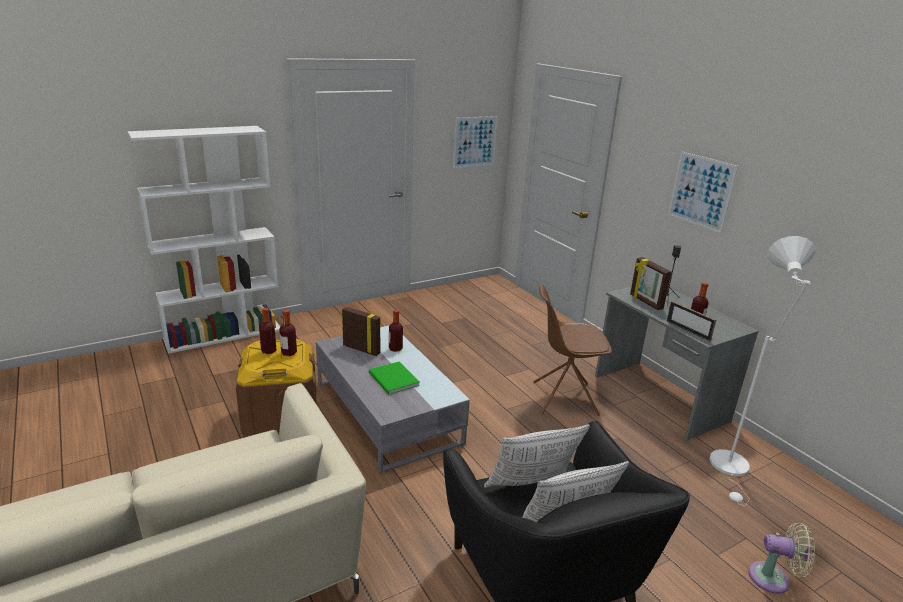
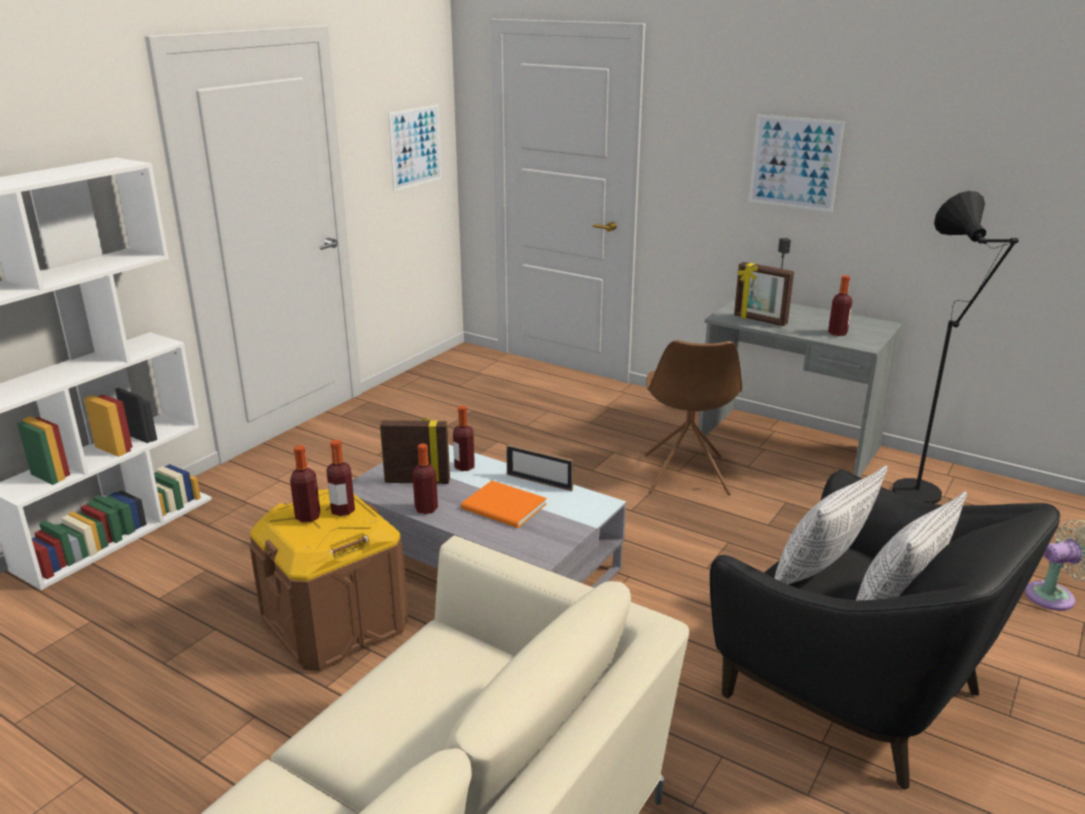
camera: 25 degrees left, 0 degrees up
(350, 367) = (426, 509): none -> bottle
(393, 380) = (505, 508): green book -> orange book
(563, 398) = (685, 476): brown chair -> brown chair turned 60 degrees counterclockwise
(688, 331) = (838, 341): picture frame -> picture frame (539, 482)
(731, 469) = (923, 497): white floor lamp -> black floor lamp

